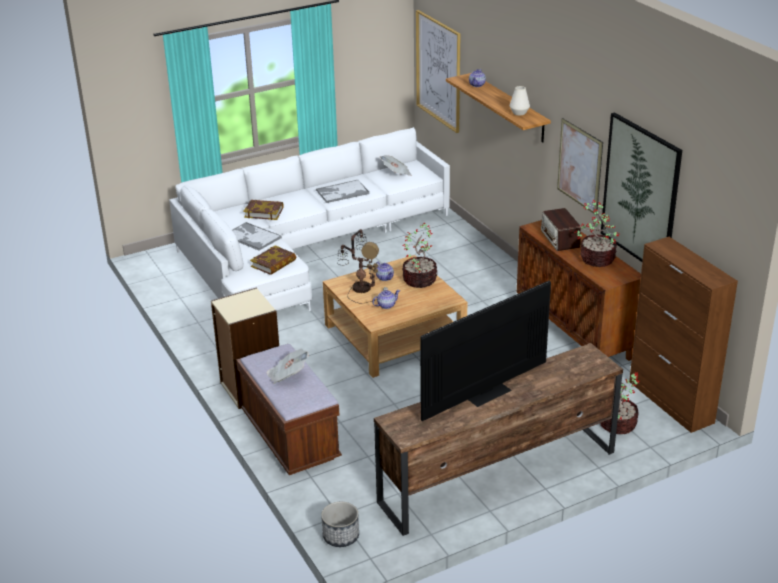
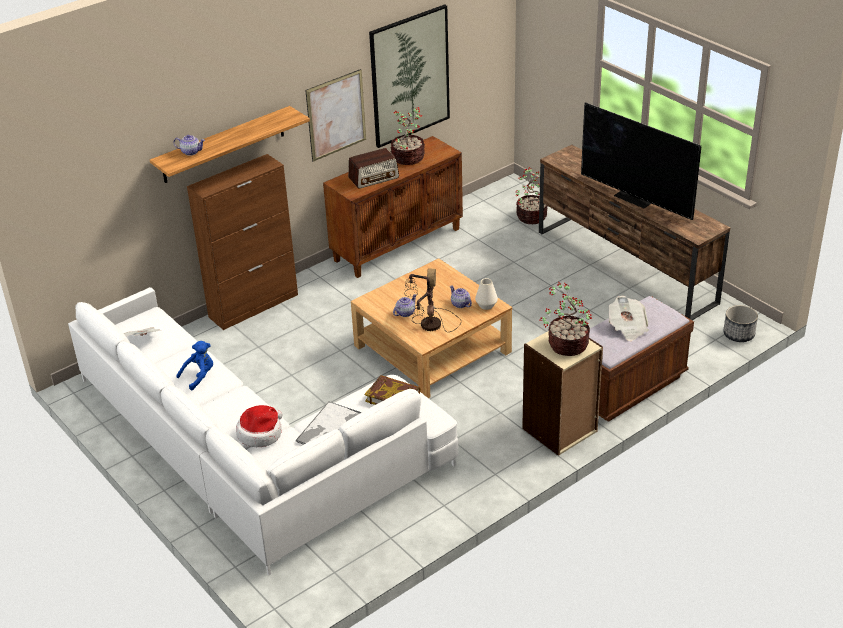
camera: 100 degrees left, 5 degrees up
(264, 212) = (260, 433): book -> hat
(342, 192) = (199, 376): tray -> blue plush toy
(420, 279) = (403, 290): potted plant -> potted plant (566, 345)
(438, 70) = (80, 209): picture -> none
(519, 113) = (272, 122): white vase -> white vase (486, 305)
(671, 402) = (491, 195): brown cabinet -> brown cabinet (254, 305)

